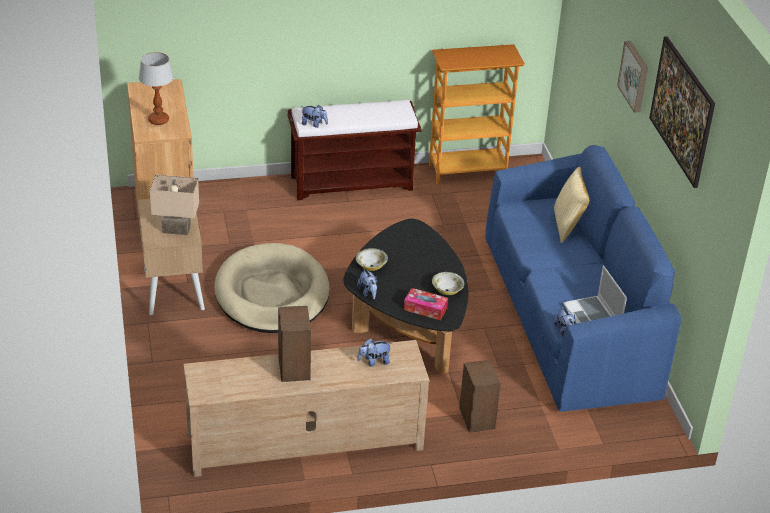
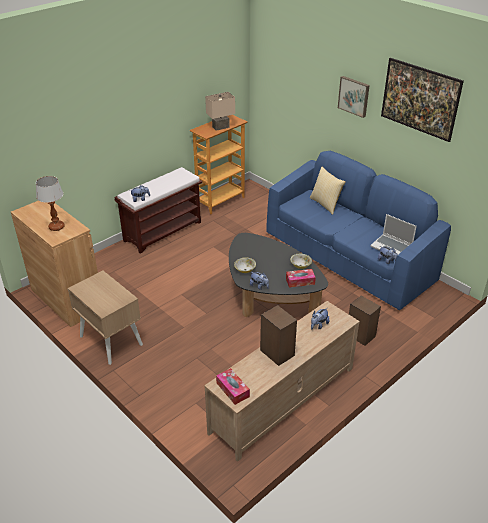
camera: 30 degrees left, 0 degrees up
(175, 230) = (112, 297): beige table lamp -> beige table lamp (221, 127)
(207, 382) = (232, 390): none -> tissue box
(272, 294) = (176, 315): beige dog bed -> none

